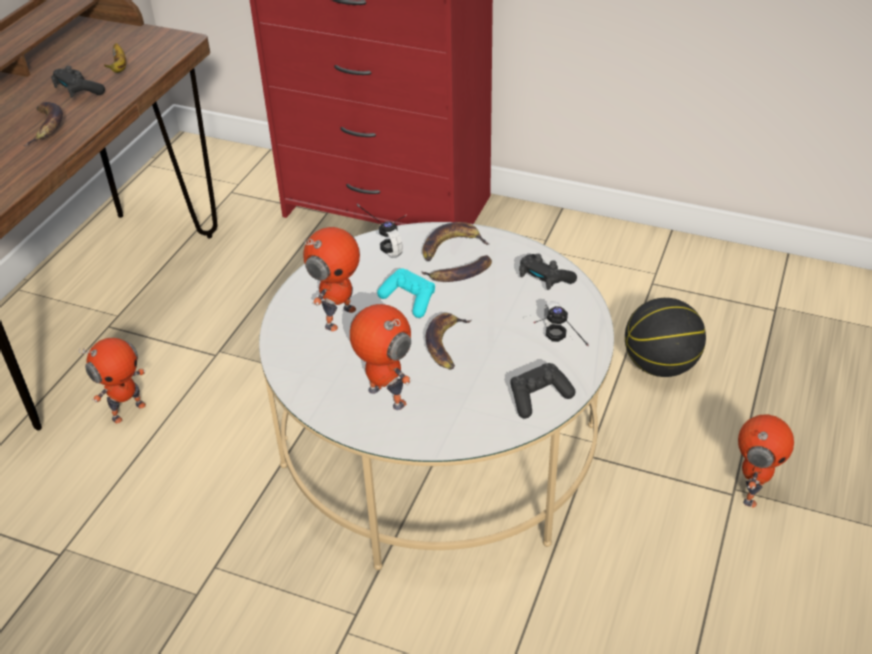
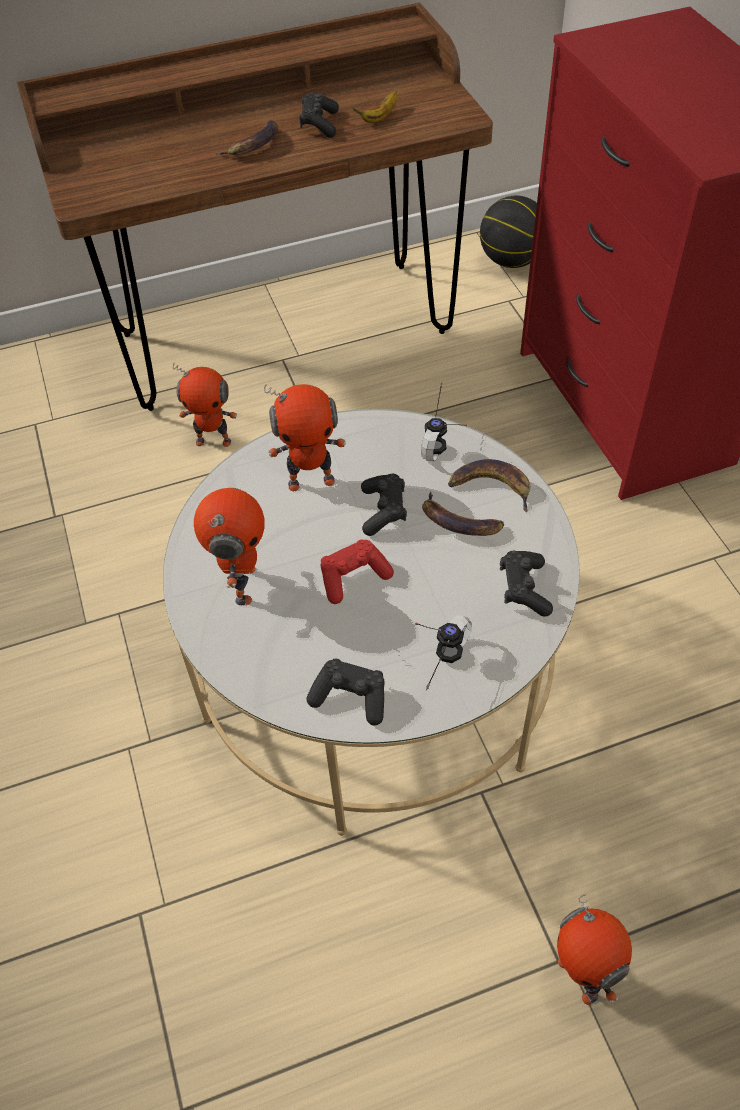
camera: 50 degrees right, 10 degrees up
(409, 300) = (383, 511): turquoise game controller -> black game controller
(446, 343) = (353, 578): banana -> red game controller
(660, 365) = (668, 774): basketball -> basketball (511, 261)
(751, 491) = (580, 977): toy robot -> toy robot turned 75 degrees clockwise

